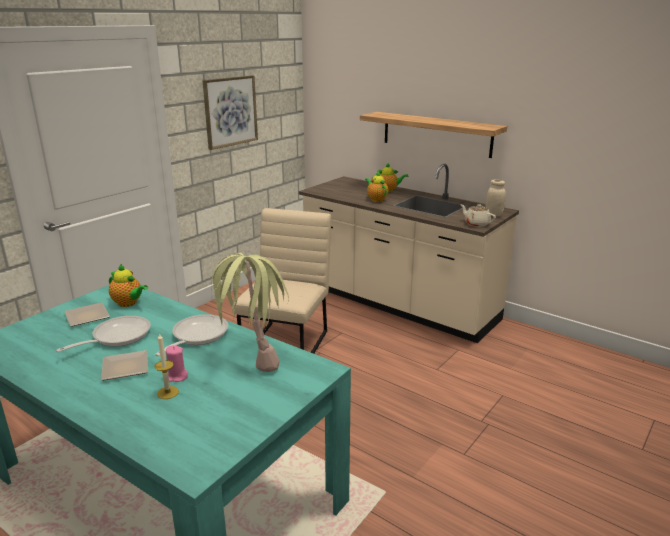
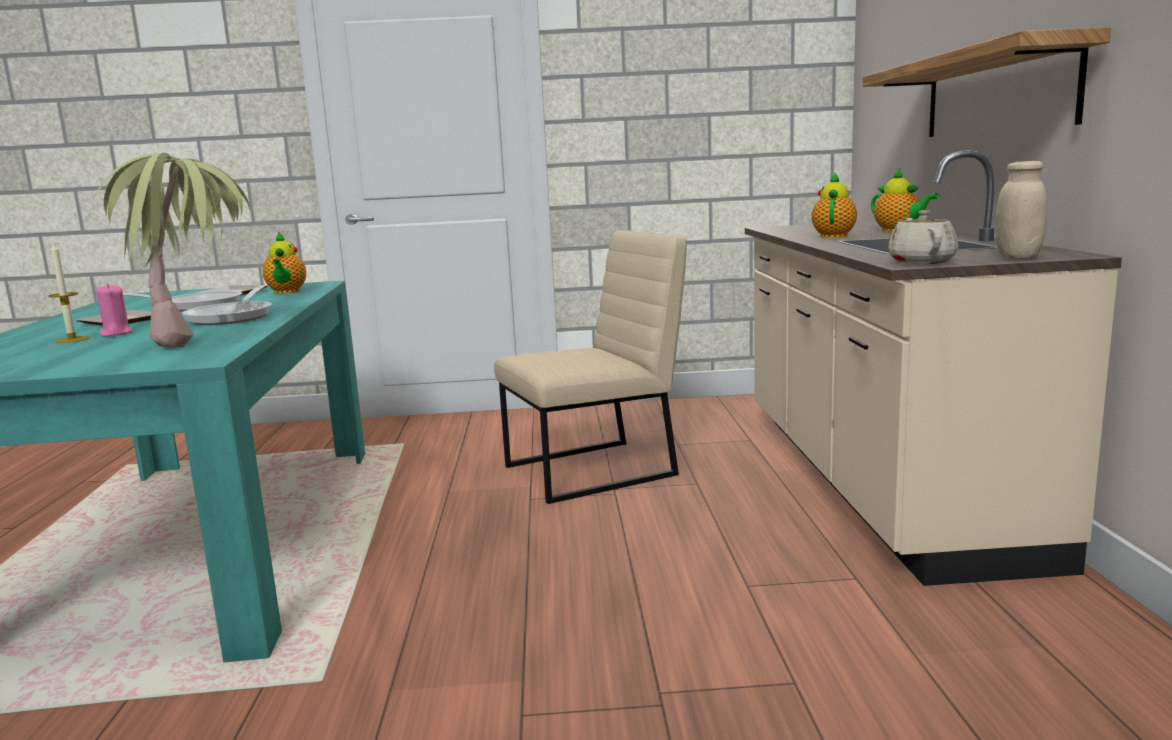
camera: 50 degrees right, 10 degrees down
(196, 336) = (234, 317): frying pan -> frying pan turned 105 degrees clockwise
(230, 111) = (671, 94): picture -> none

